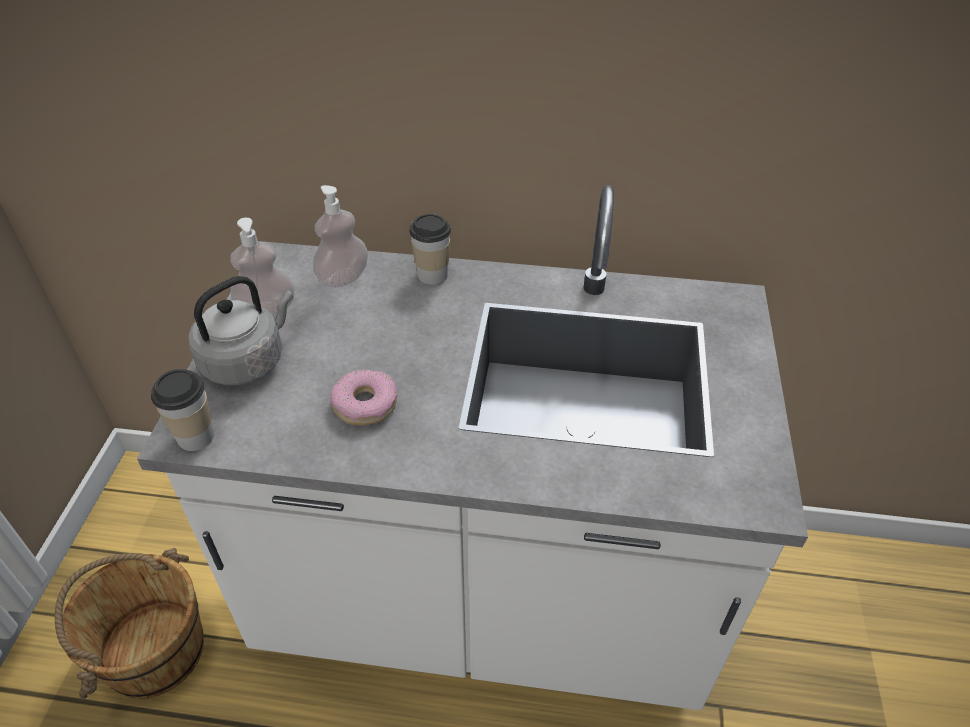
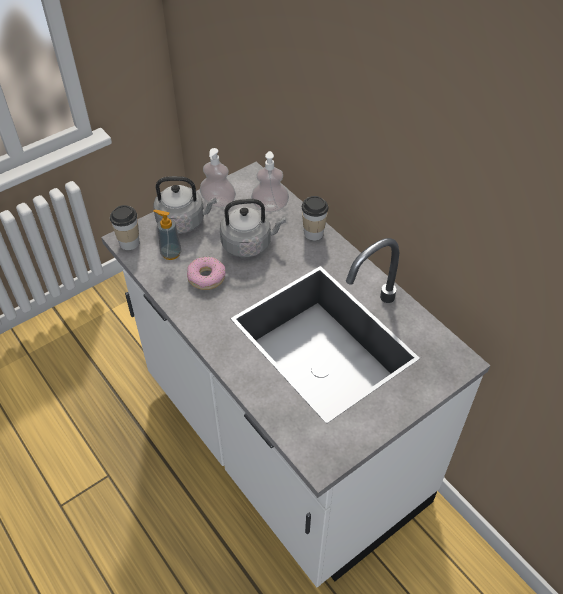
camera: 45 degrees right, 5 degrees up
(153, 650) = (120, 342): brown bucket -> none
(278, 409) = (171, 253): none -> soap dispenser
(371, 332) = (249, 244): none -> grey kettle

